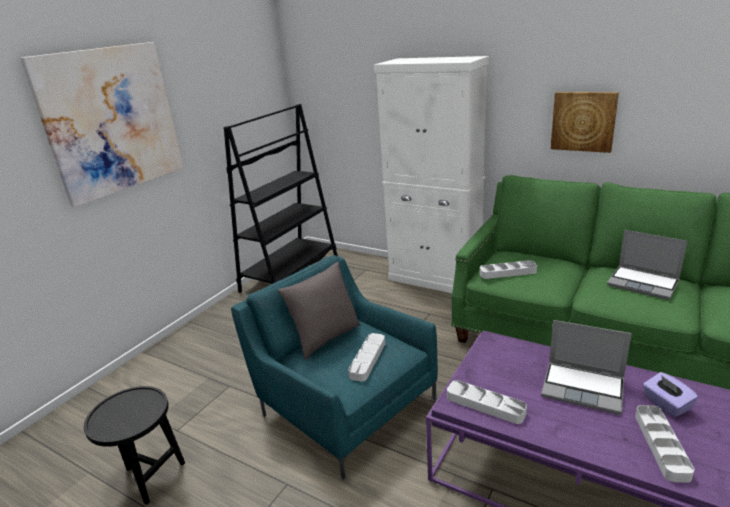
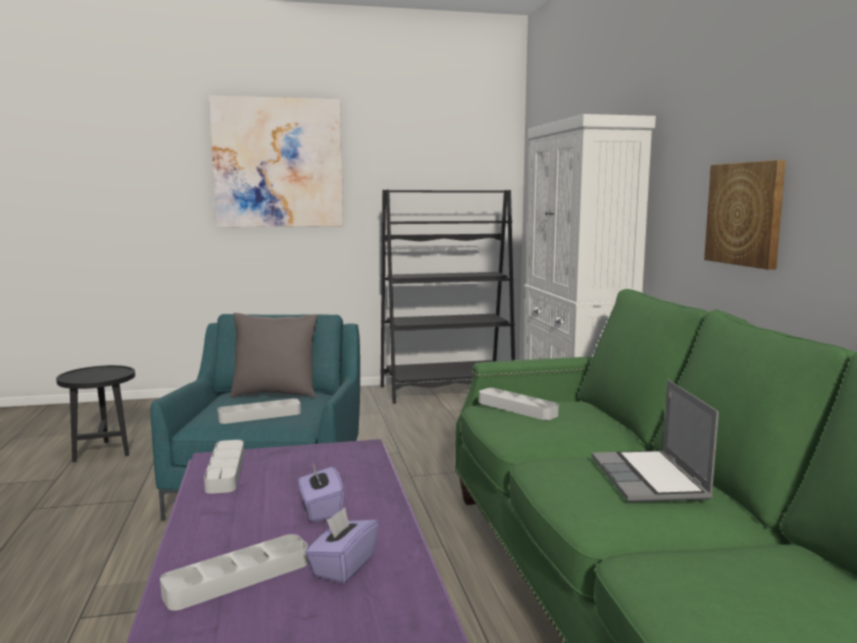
camera: 45 degrees right, 15 degrees down
(584, 388) = (320, 510): laptop -> purple tissue box

